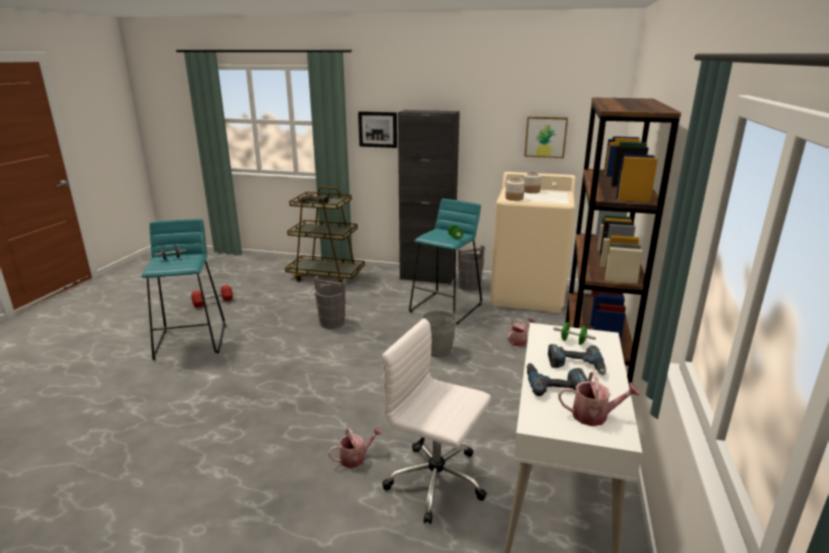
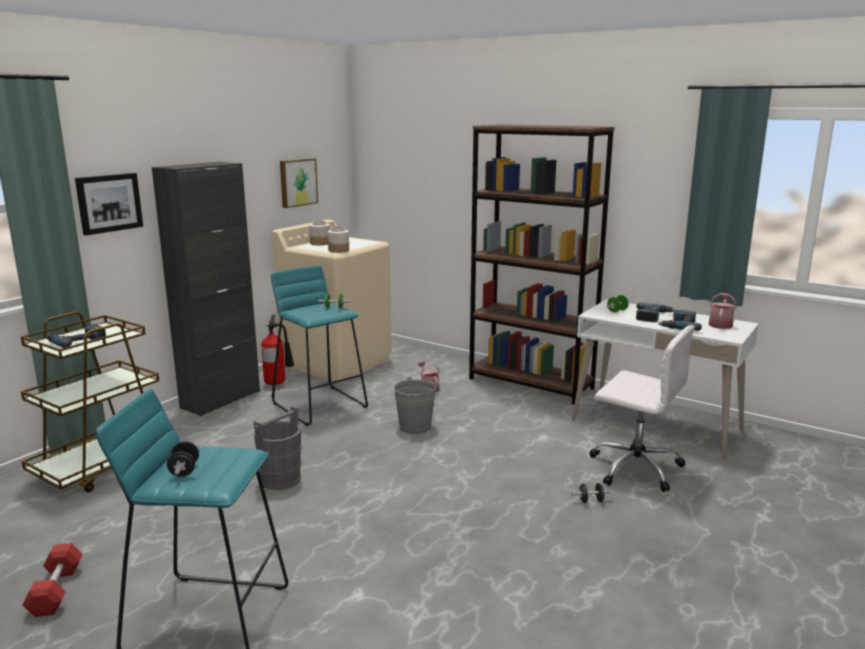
camera: 70 degrees left, 5 degrees down
(356, 458) = (591, 501): watering can -> black dumbbell
(437, 482) = (634, 467): white office chair -> white office chair turned 105 degrees counterclockwise
(469, 286) = (278, 382): grey bucket -> fire extinguisher

